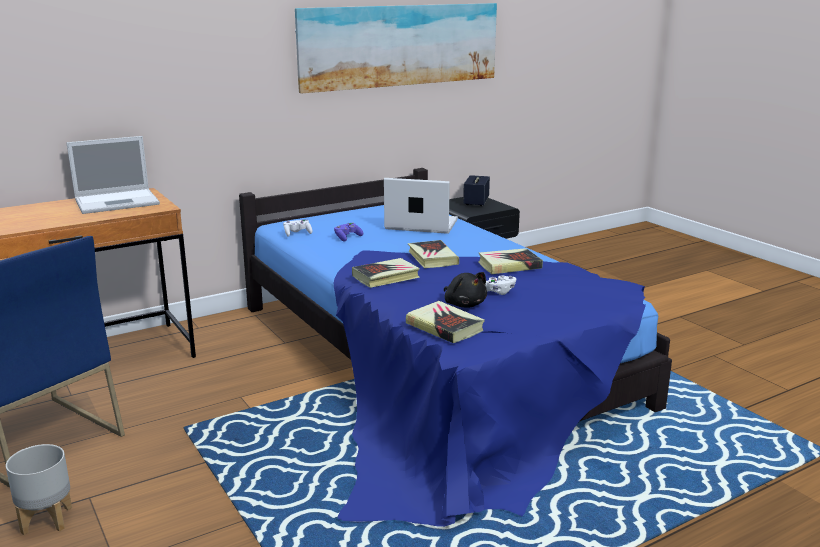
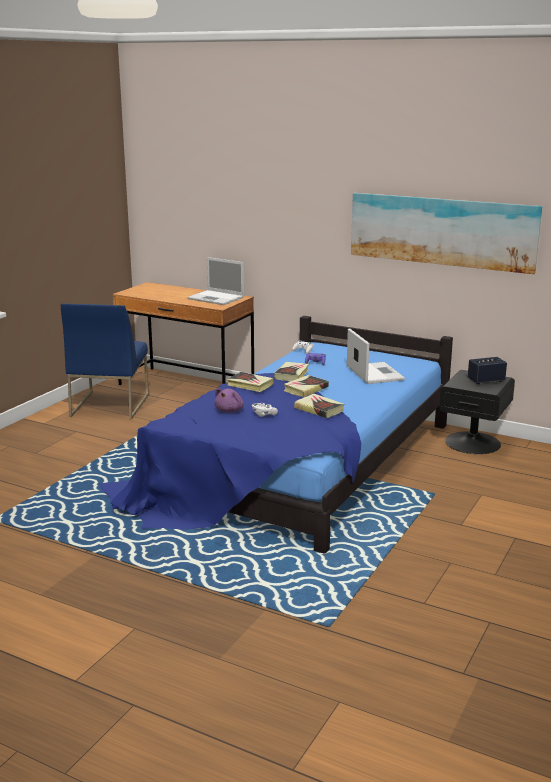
camera: 60 degrees right, 0 degrees up
(47, 519) = (55, 430): grey planter -> none
(444, 327) = (188, 412): book -> book (291, 374)
(464, 304) = (230, 410): black plush toy -> purple plush toy

